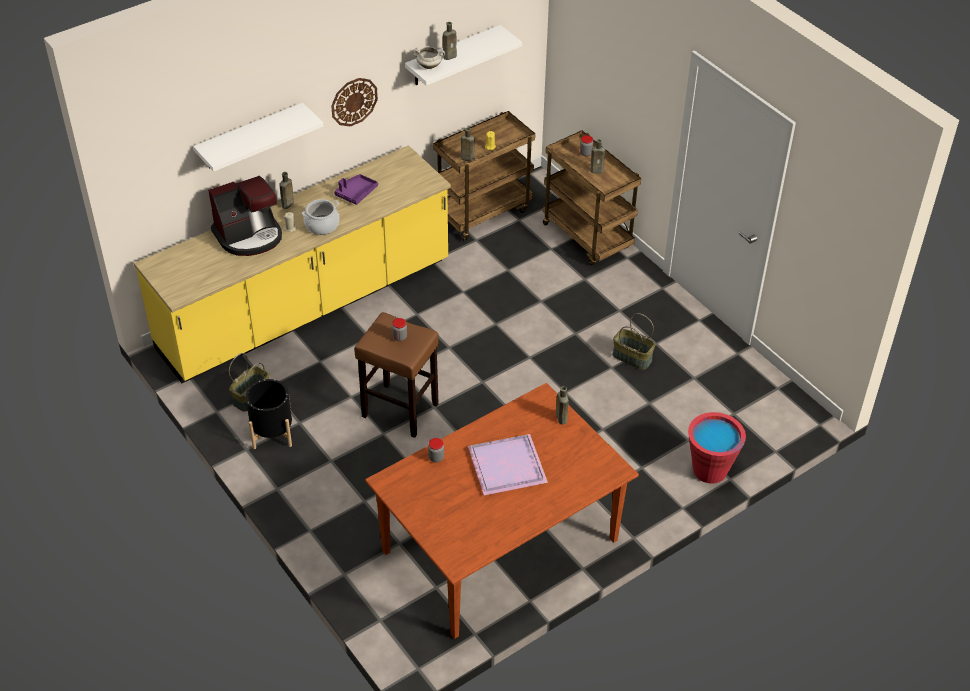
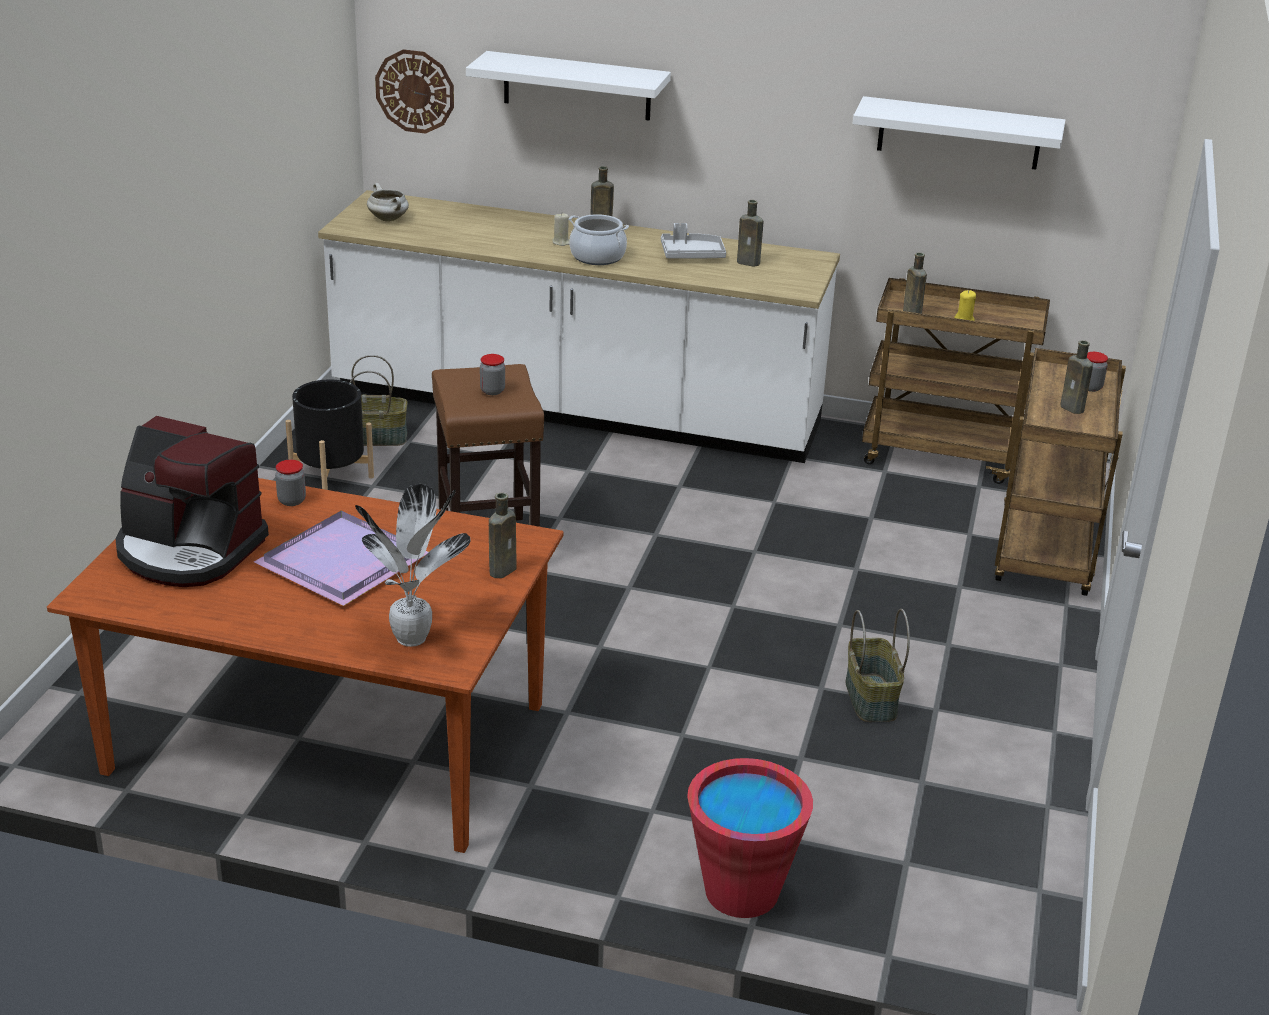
camera: 50 degrees right, 15 degrees down
(249, 236) = (509, 227): coffee machine -> coffee machine (189, 550)
(306, 307) = (575, 410): yellow counter -> white counter
(354, 101) = (759, 120): wall clock -> wall clock (415, 91)
(356, 193) = (691, 255): purple tray -> grey tray
(429, 66) = (886, 108): white cooking pot -> white cooking pot (389, 219)
(450, 56) = (933, 112): brown bottle -> brown bottle (750, 263)
(589, 473) = (414, 639): none -> potted plant

